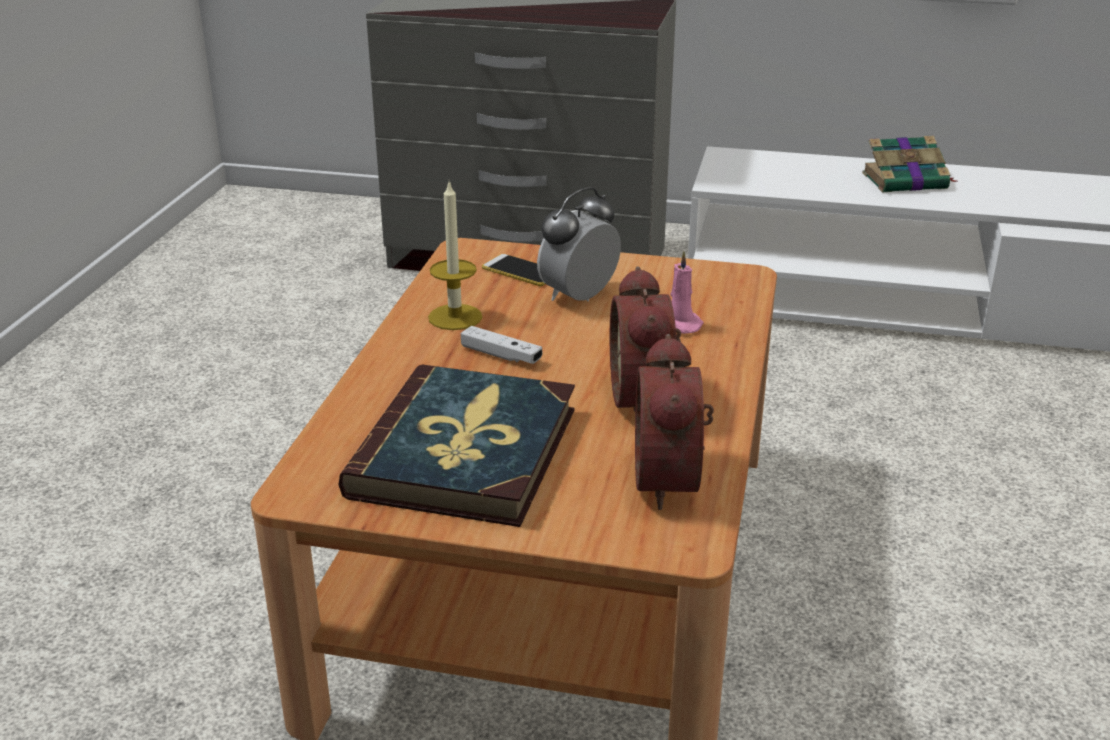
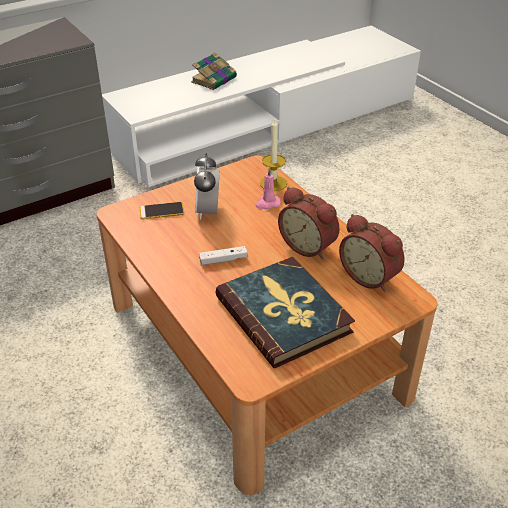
camera: 45 degrees left, 10 degrees up
(455, 317) = (172, 252): candle -> candle (273, 183)

